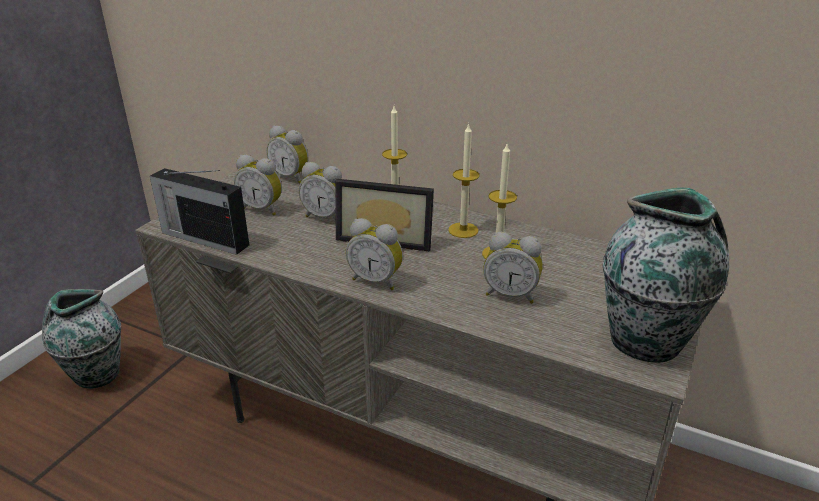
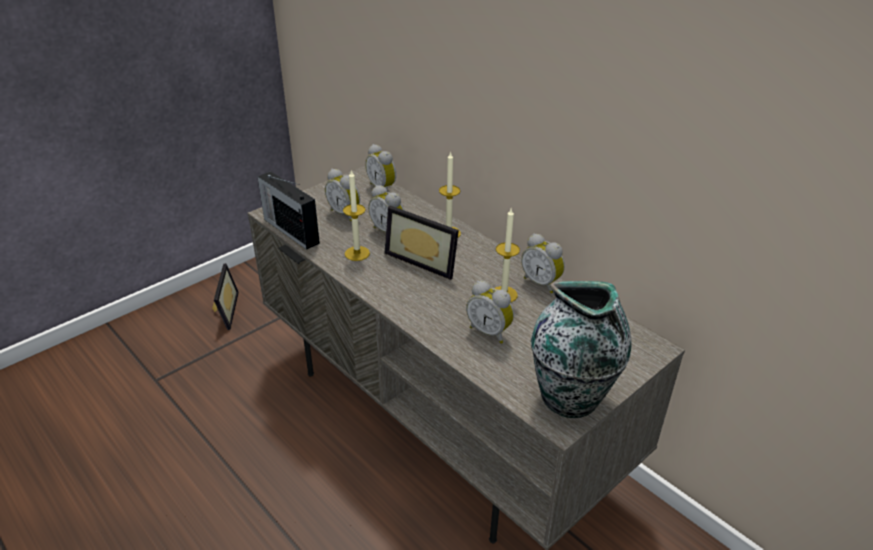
camera: 20 degrees right, 5 degrees up
(95, 375) = (223, 311): vase -> picture frame
(376, 280) = (394, 295): alarm clock -> alarm clock (542, 283)
(463, 230) = (490, 266): candle -> candle (357, 253)

